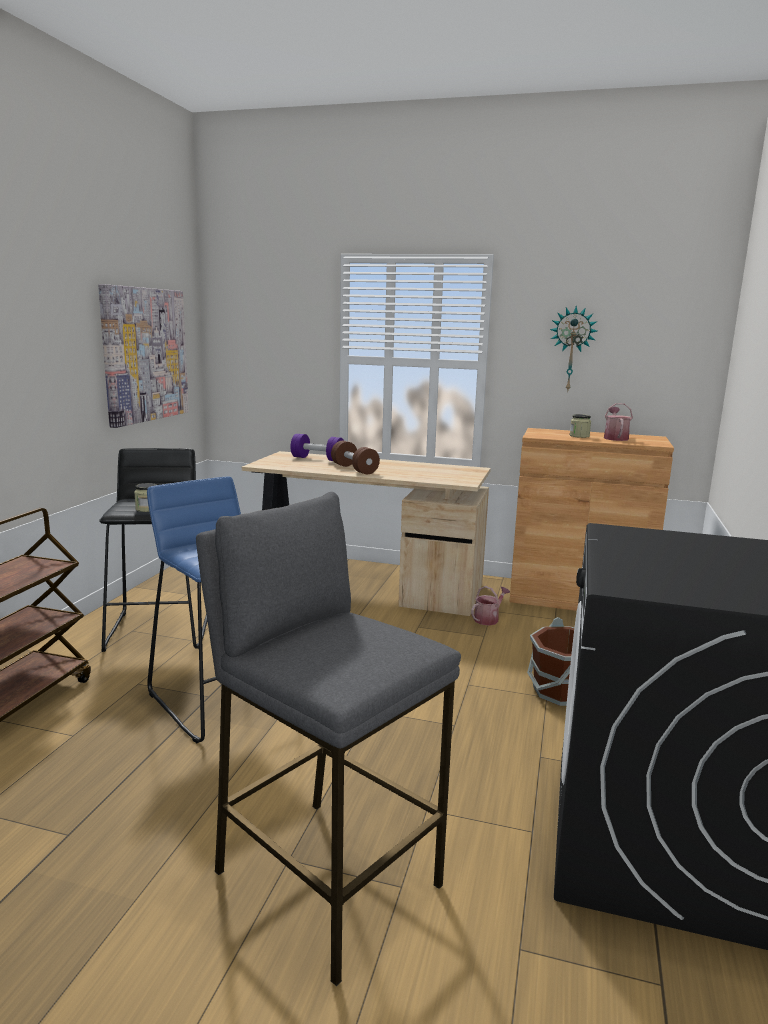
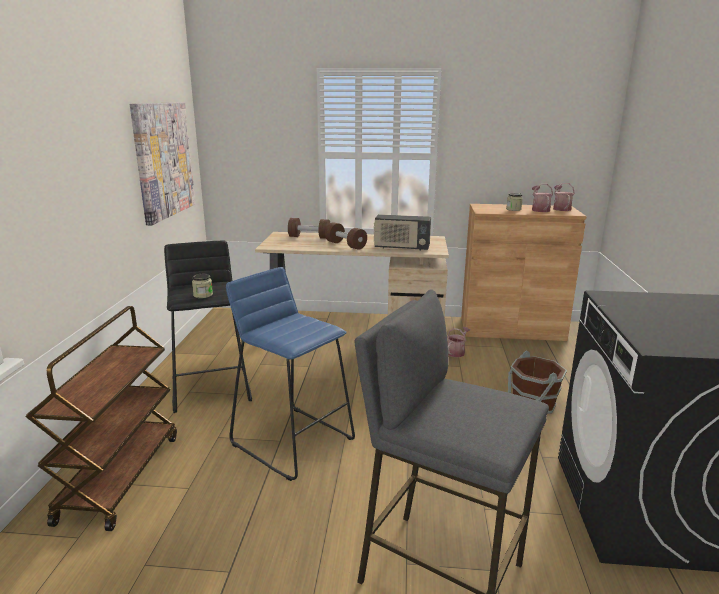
camera: 10 degrees left, 5 degrees up
(317, 459) = (309, 237): purple dumbbell -> brown dumbbell
(422, 476) = (401, 247): none -> radio
(571, 349) = (502, 142): wall clock -> none
(646, 438) = (561, 208): none -> watering can

